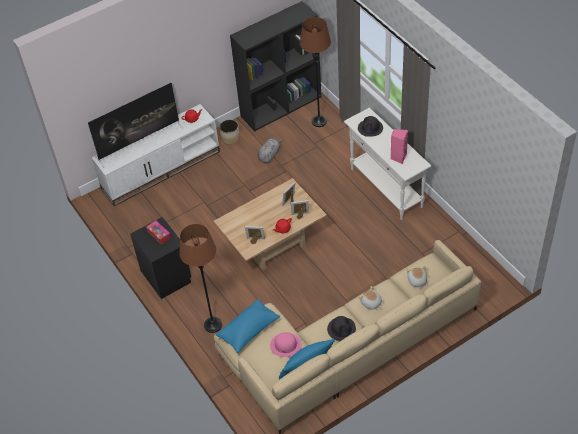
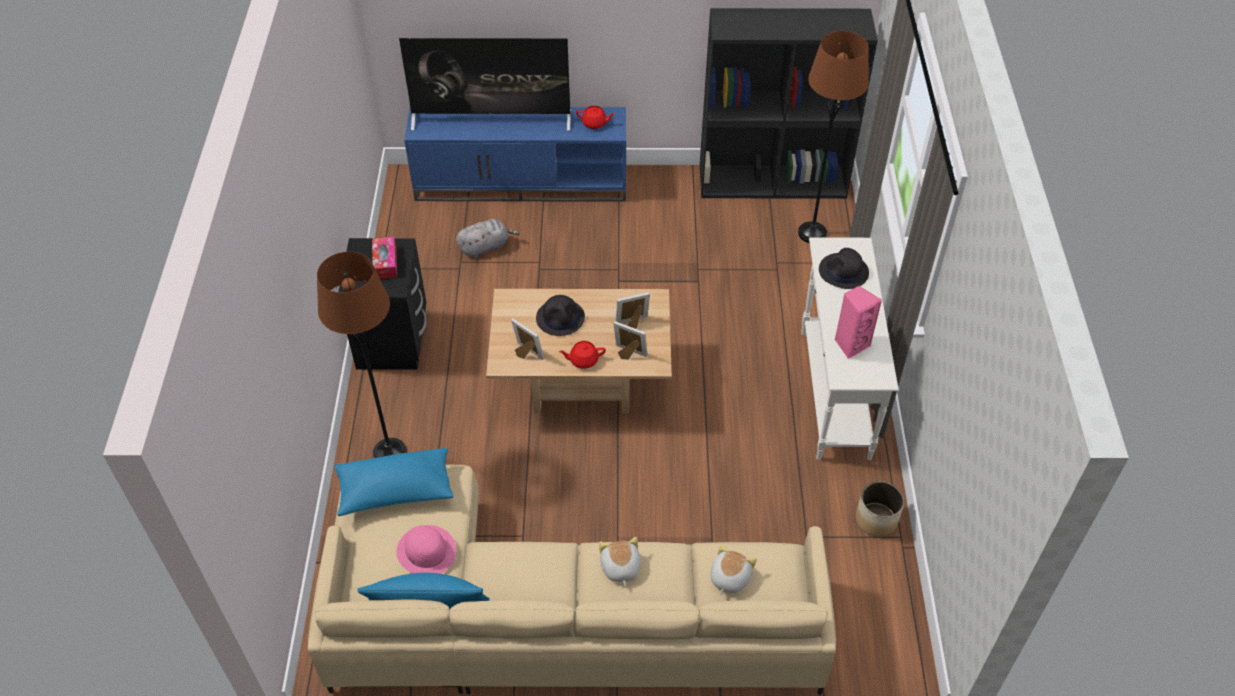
camera: 30 degrees right, 0 degrees up
(161, 169) = (522, 183): white tv stand -> blue tv stand
(230, 138) = (657, 190): planter -> planter (876, 520)
(269, 155) = (693, 244): grey plush toy -> grey plush toy (486, 247)
(341, 329) = (534, 581): black hat -> black hat (560, 318)

